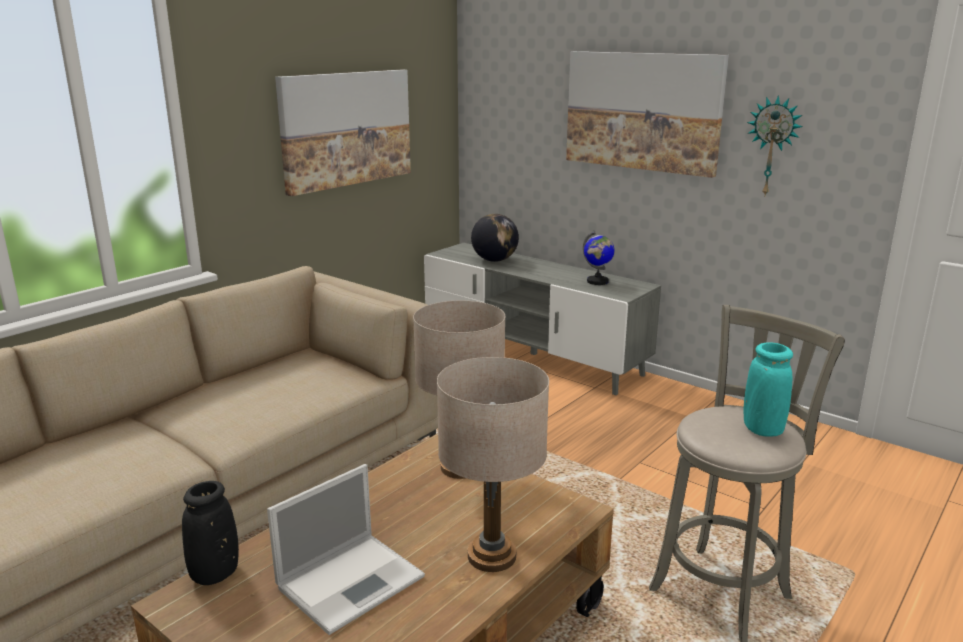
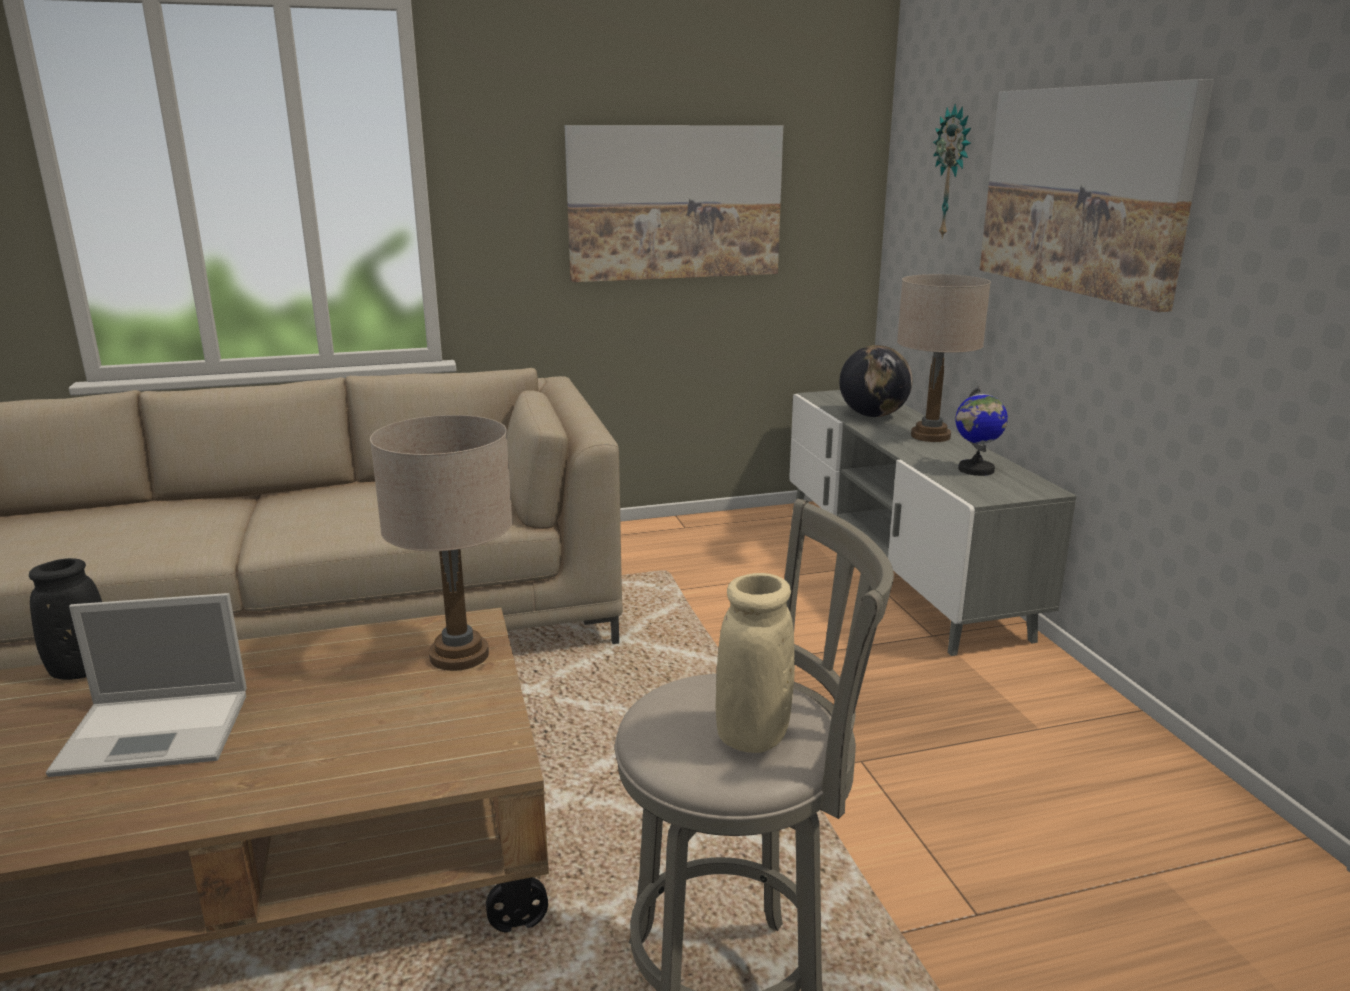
camera: 35 degrees right, 0 degrees up
(491, 556) = (314, 771): beige table lamp -> beige table lamp (930, 436)
(762, 430) = (752, 736): turquoise vase -> beige vase
(773, 146) = (1265, 258): wall clock -> wall clock (953, 172)

